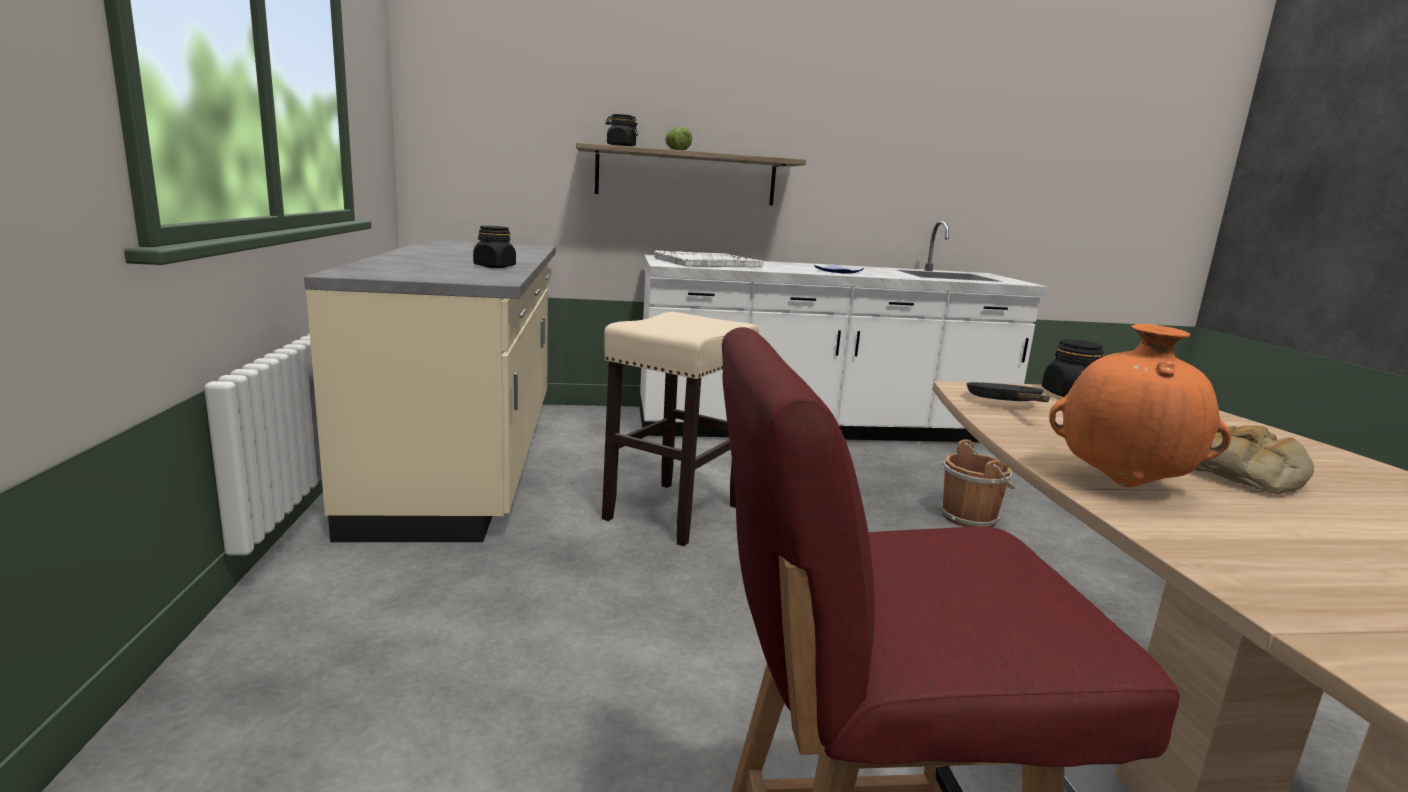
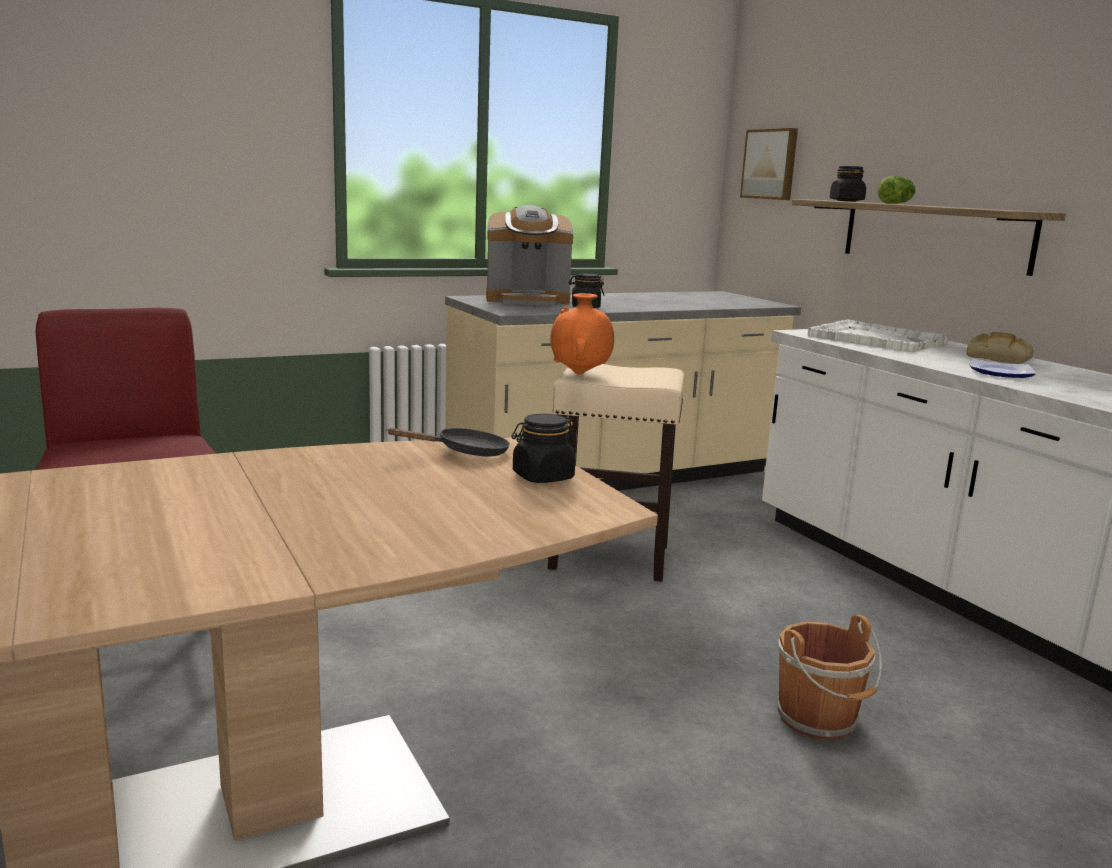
camera: 70 degrees right, 0 degrees up
(413, 268) = (528, 300): none -> coffee machine
(476, 104) = (771, 164): none -> picture
(1123, 485) = (249, 466): orange vase -> orange vase (580, 374)
(1243, 474) = (302, 505): bread -> bread (997, 358)

